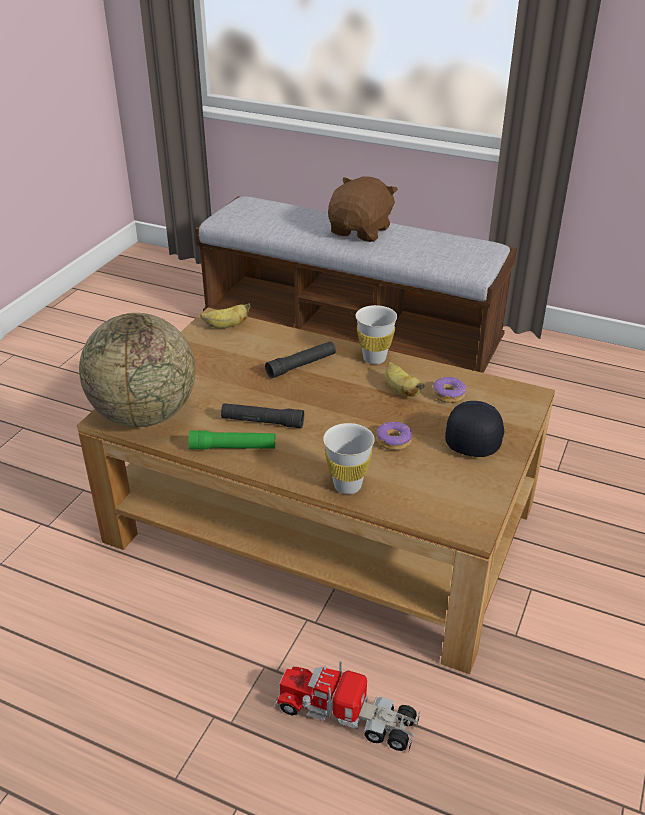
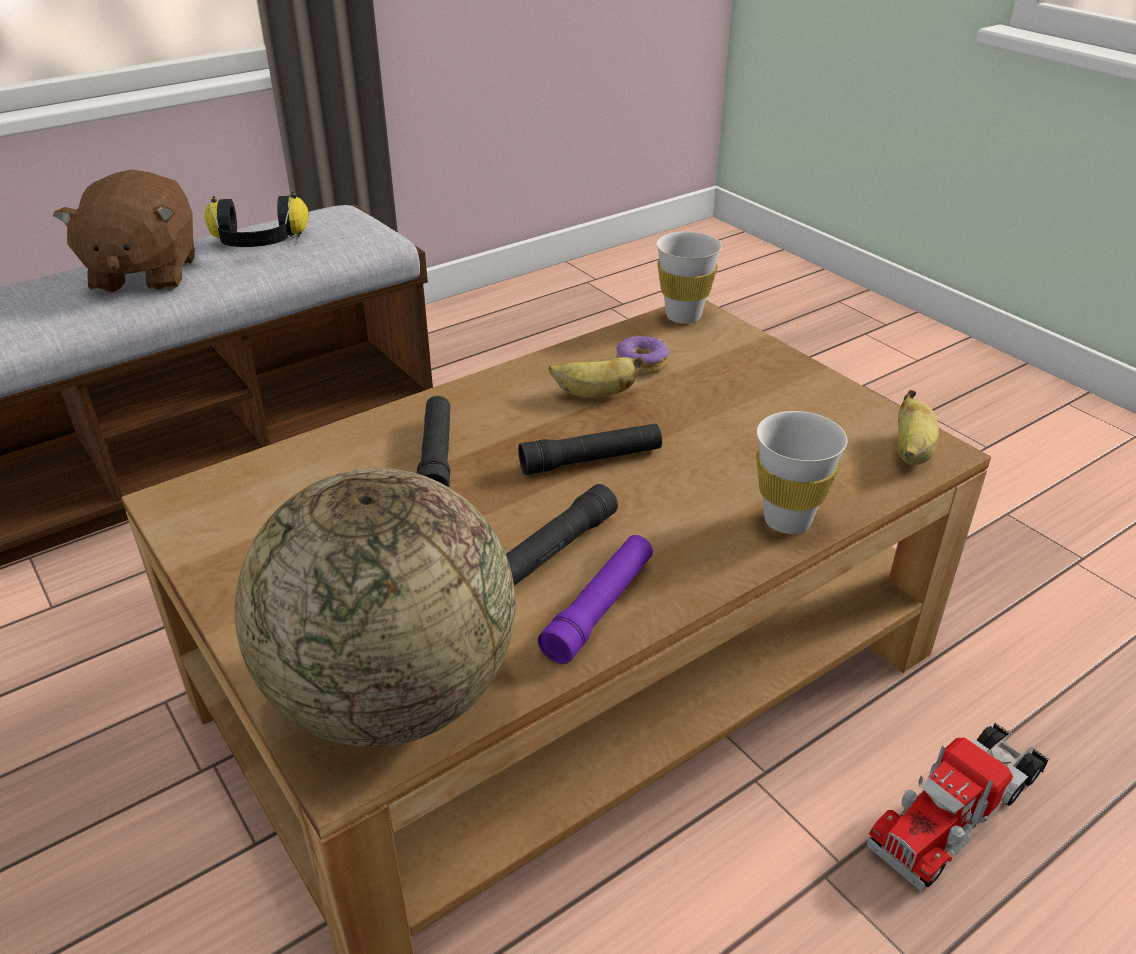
camera: 60 degrees left, 0 degrees up
(226, 326) = (219, 495): banana -> banana (911, 452)
(233, 447) = (599, 608): green flashlight -> purple flashlight
(341, 409) = (591, 460): none -> black flashlight
(361, 231) = (144, 274): brown plush toy -> brown plush toy turned 150 degrees counterclockwise
(374, 358) = (493, 387): white cup -> white cup (683, 316)
(393, 441) = (710, 443): donut -> none
(423, 242) = (259, 244): none -> headphones
(474, 436) = (749, 379): black cap -> none

